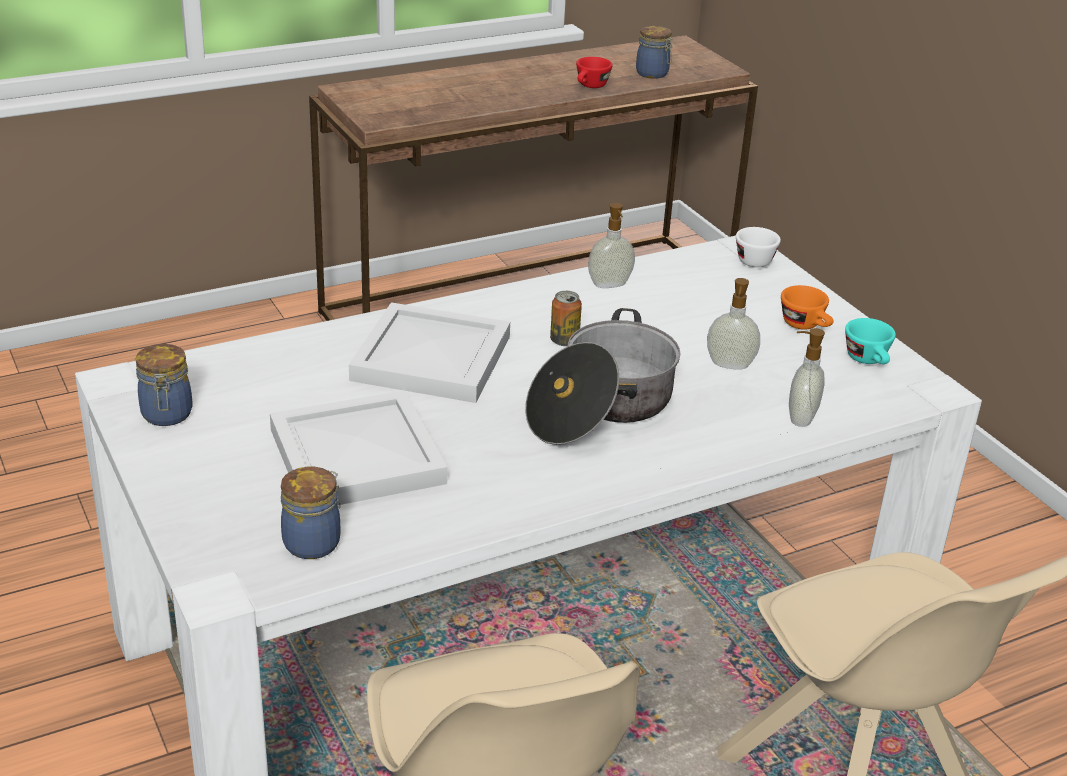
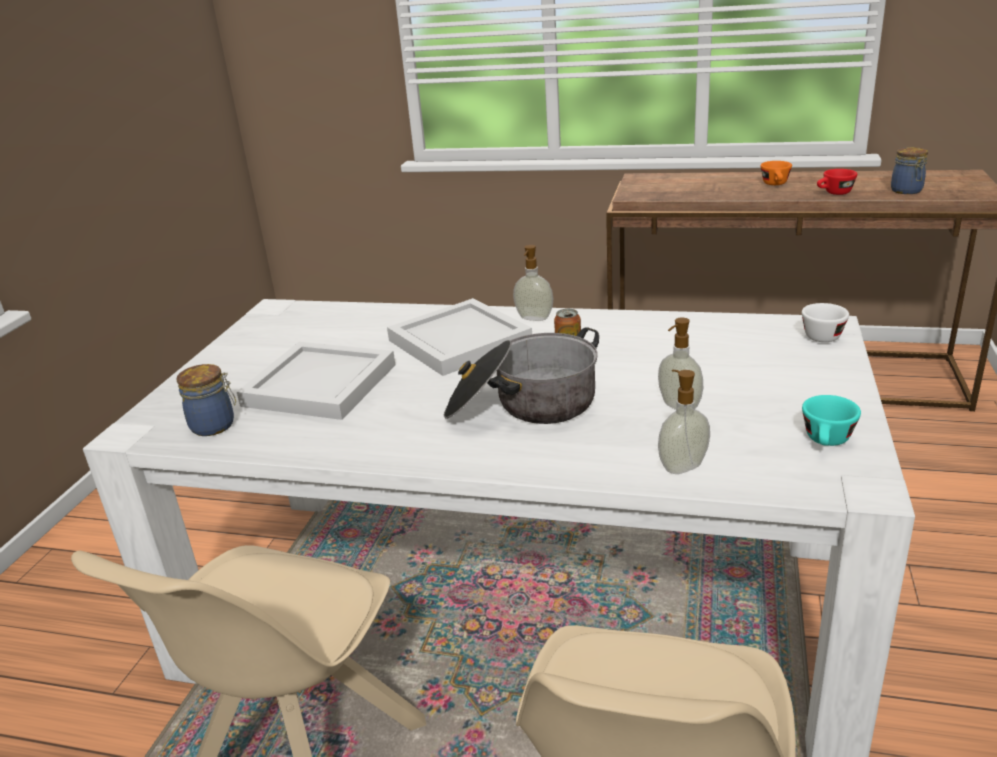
camera: 45 degrees right, 5 degrees down
(167, 415) = (266, 332): jar -> none
(610, 285) = (663, 326): soap dispenser -> soap dispenser (533, 318)
(806, 326) = (801, 397): orange cup -> orange cup (776, 184)

